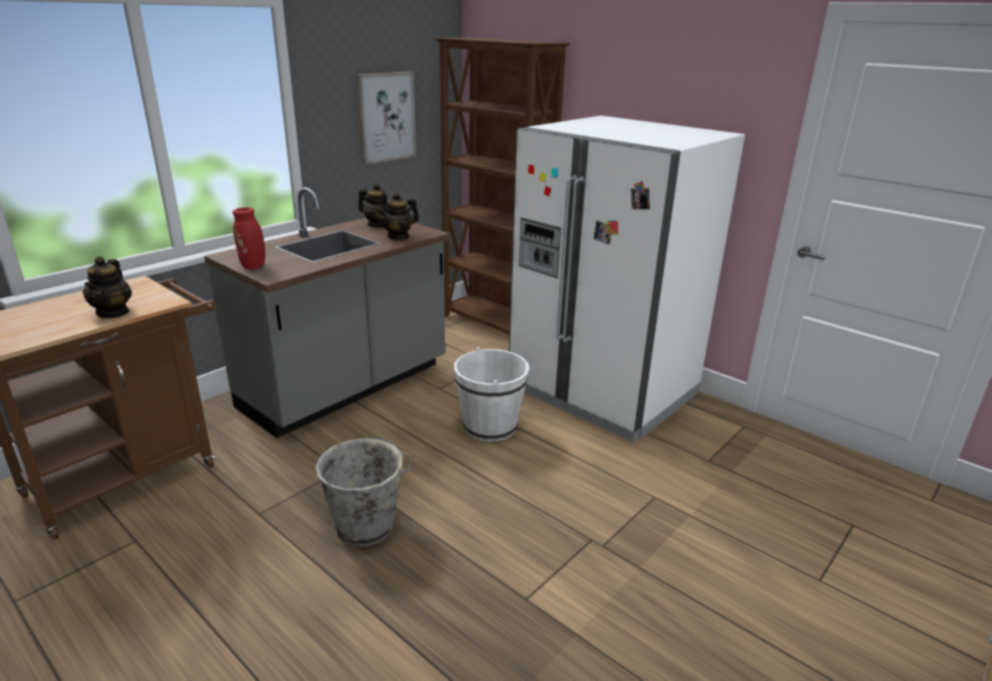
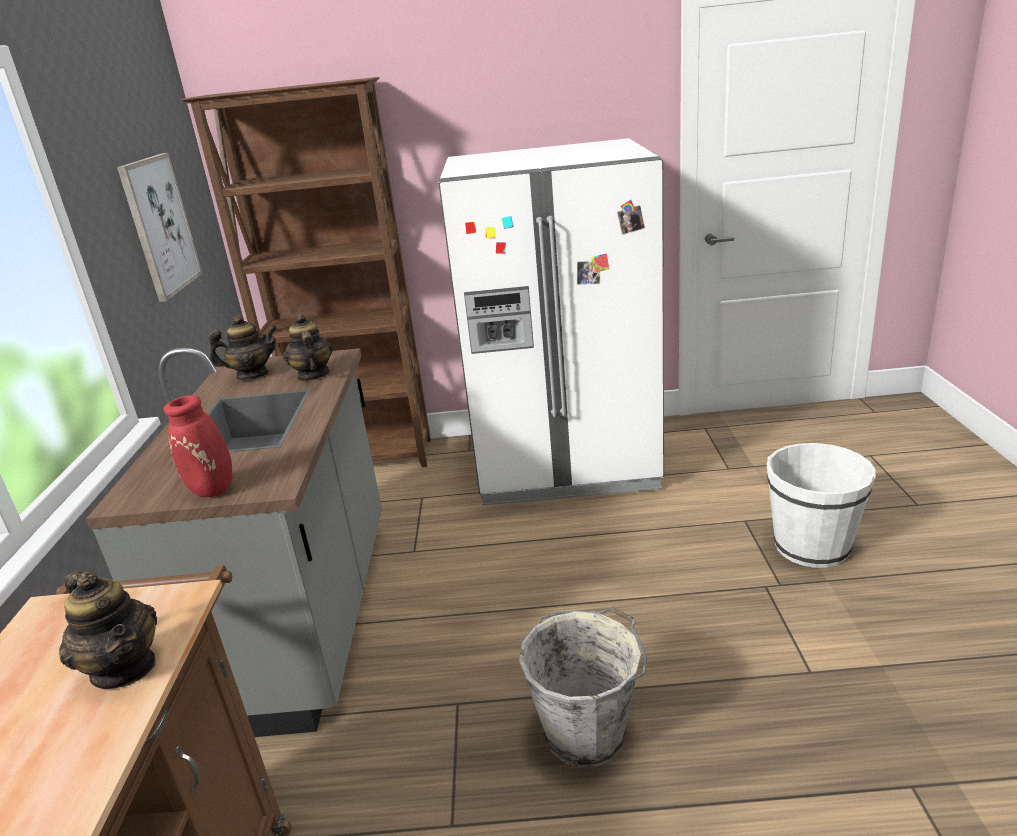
camera: 40 degrees left, 0 degrees up
(398, 236) = (312, 375): teapot -> teapot turned 150 degrees clockwise
(490, 426) = (527, 554): white bucket -> white bucket (811, 546)

